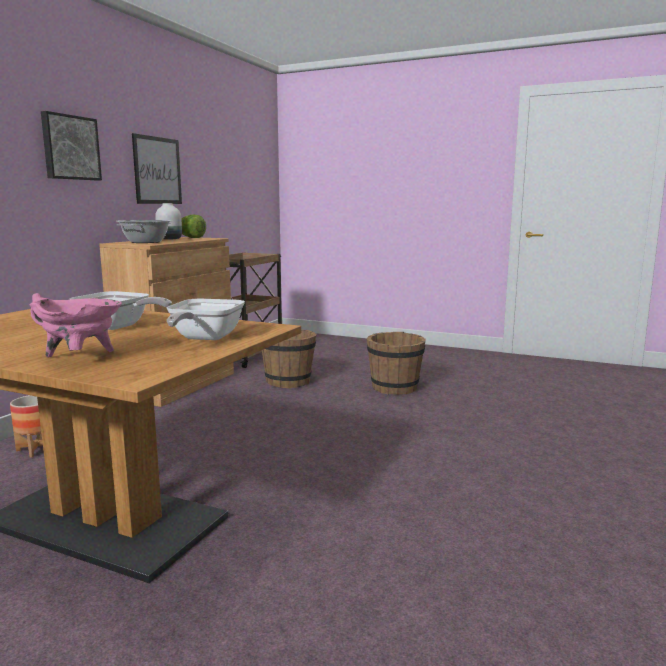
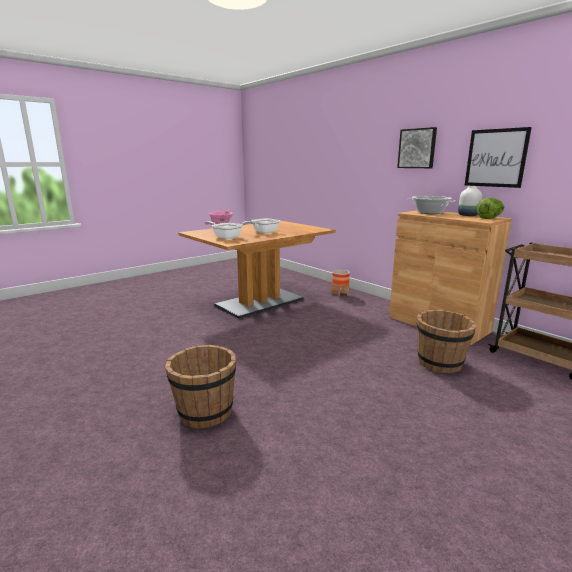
camera: 115 degrees right, 5 degrees up
(394, 388) = (404, 414): brown bucket -> brown bucket (205, 412)

